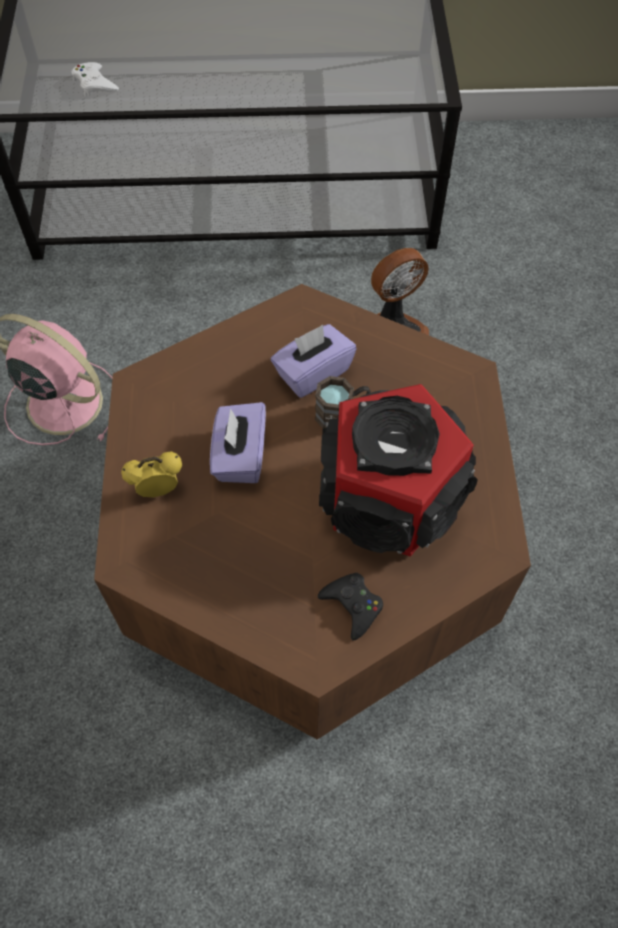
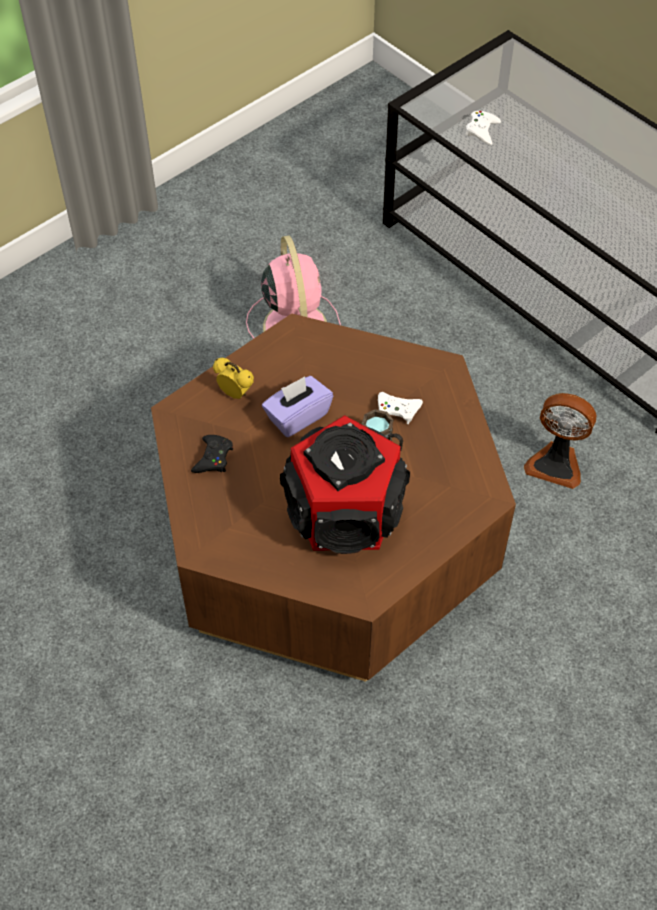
camera: 50 degrees right, 5 degrees down
(312, 372) = (397, 410): purple tissue box -> white game controller
(352, 606) = (251, 543): black game controller -> black game controller (213, 458)

